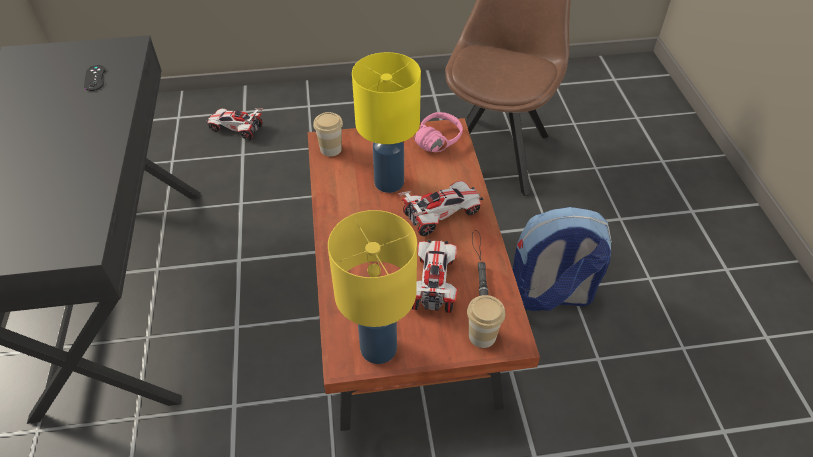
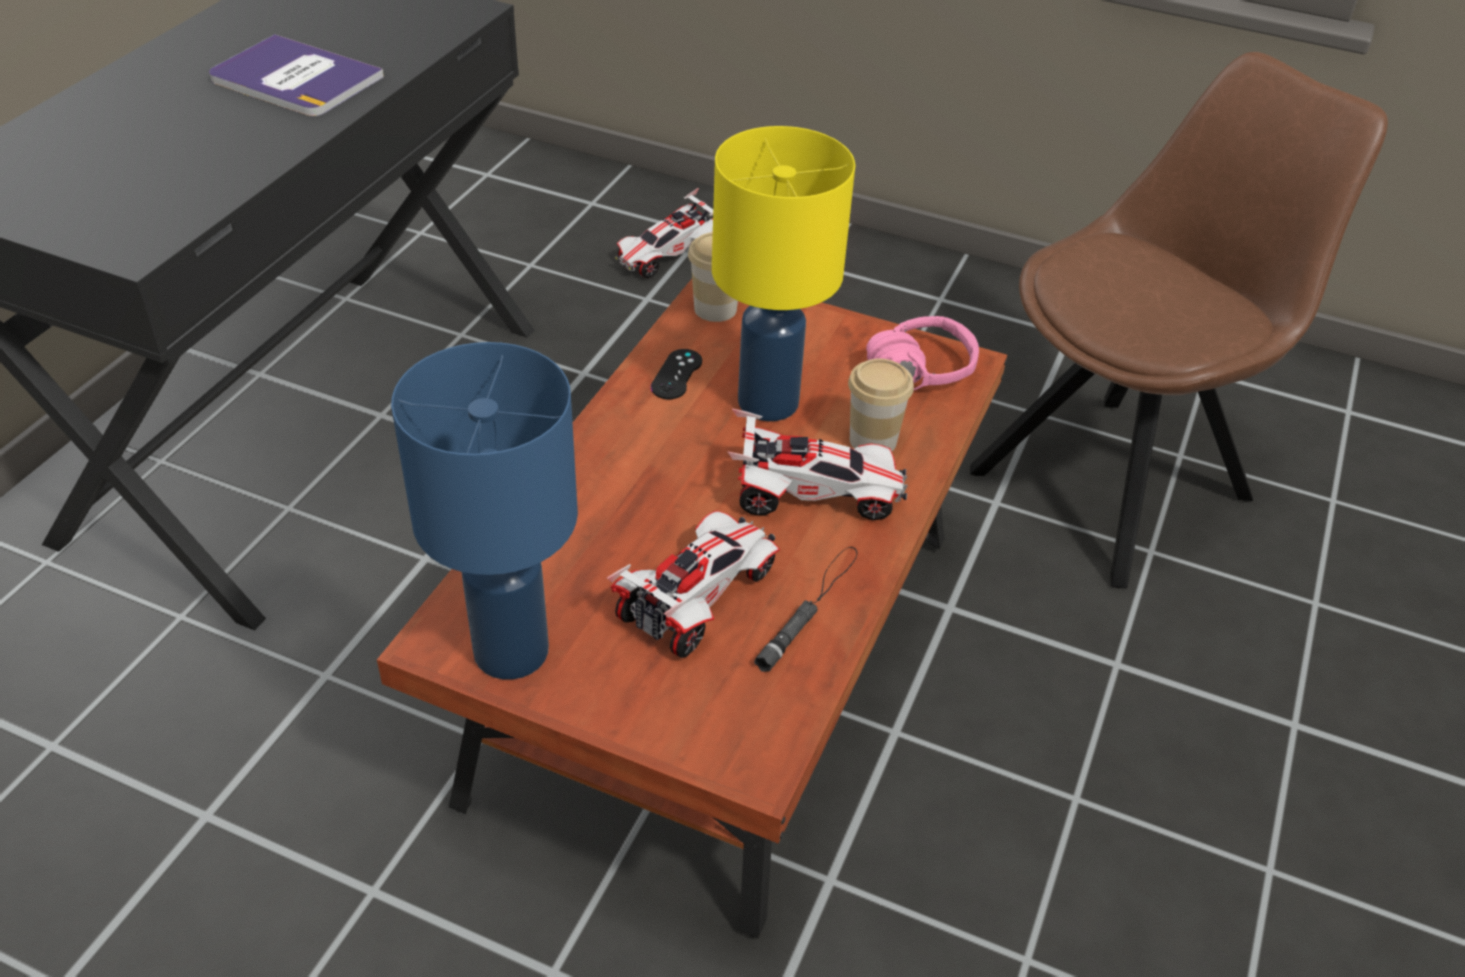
camera: 30 degrees right, 5 degrees down
(73, 118) = (295, 79): none -> book
(95, 78) = (377, 36): black game controller -> black game controller (676, 374)
(236, 129) = (668, 256): toy car -> toy car turned 90 degrees counterclockwise
(377, 348) = (509, 649): yellow table lamp -> blue table lamp
(482, 336) = (705, 726): cup -> cup (873, 440)
(550, 295) = (1020, 789): backpack -> none

